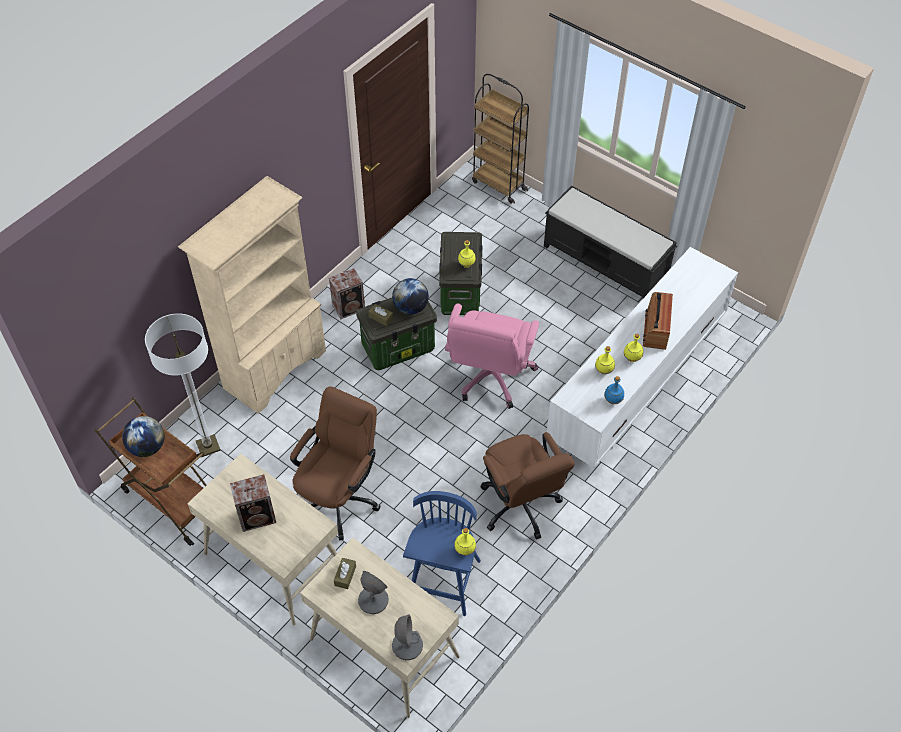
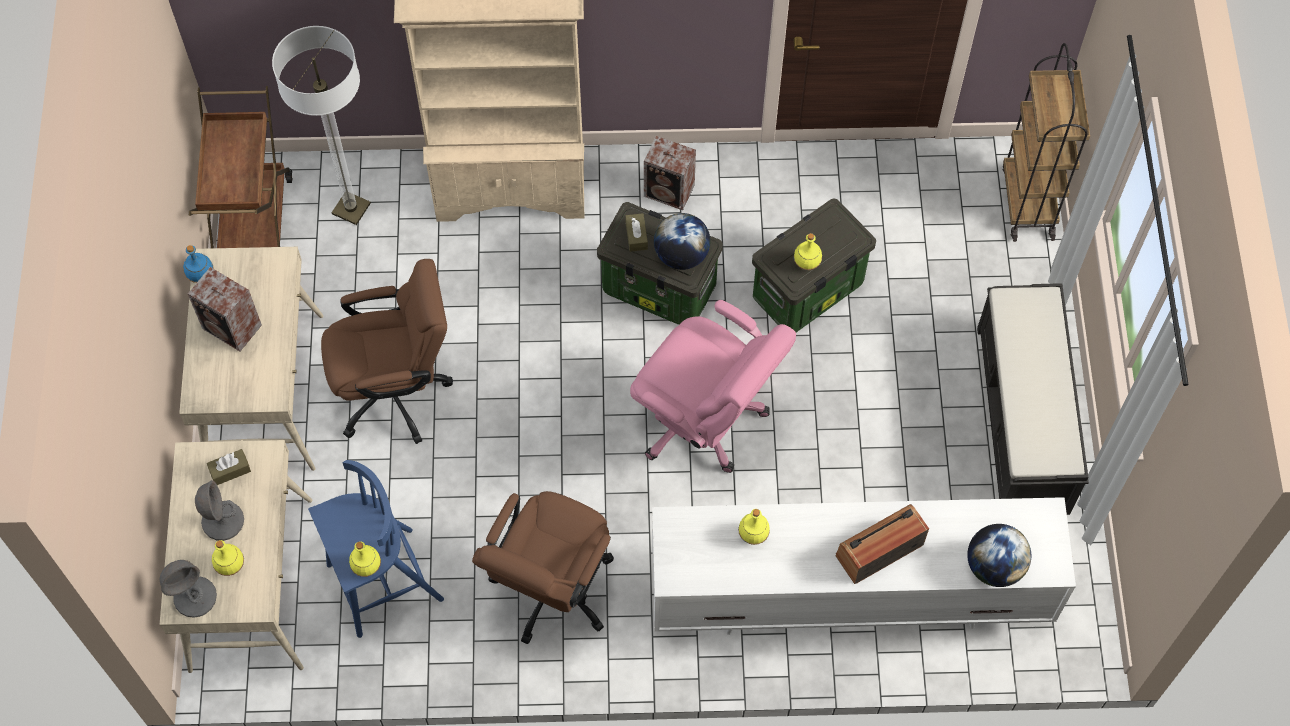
camera: 50 degrees right, 10 degrees up
(147, 447) = (231, 154): globe -> globe (994, 566)
(490, 380) = (705, 423): pink office chair -> pink office chair turned 120 degrees counterclockwise
(613, 400) = (716, 577): blue bottle -> blue bottle (202, 276)
(632, 358) = (803, 554): yellow bottle -> yellow bottle (231, 565)

